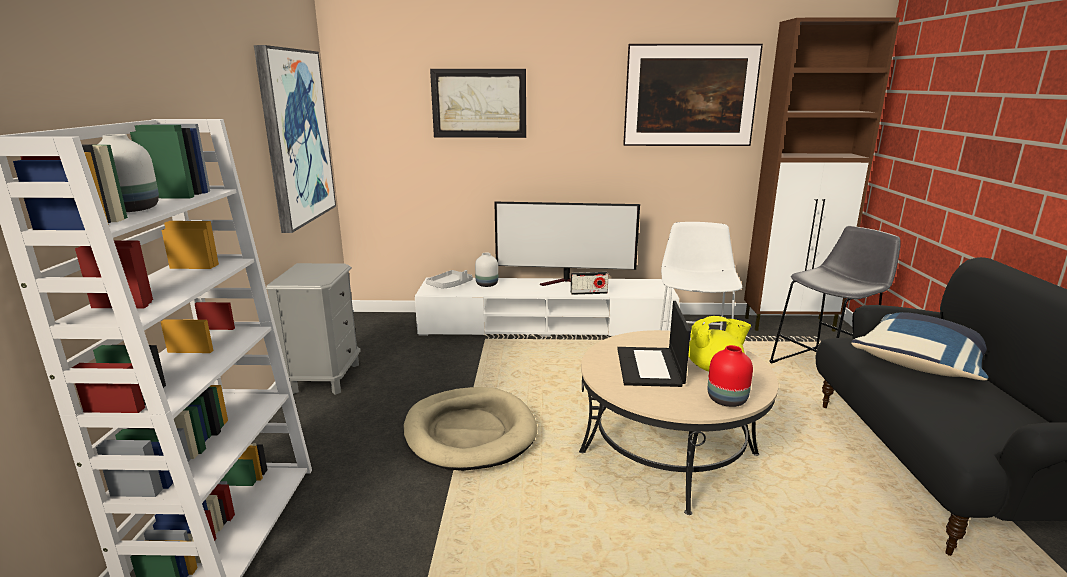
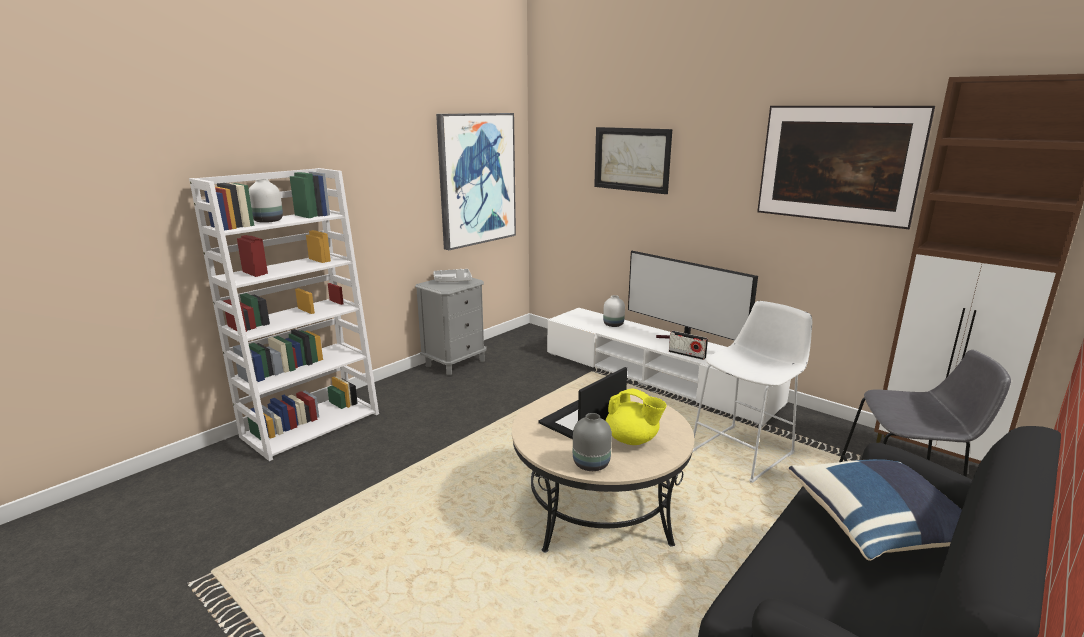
camera: 40 degrees right, 0 degrees up
(450, 285) = (585, 318): grey tray -> grey tray (453, 281)
(470, 432) = (487, 430): beige dog bed -> none
(727, 400) = (591, 464): red vase -> grey vase

